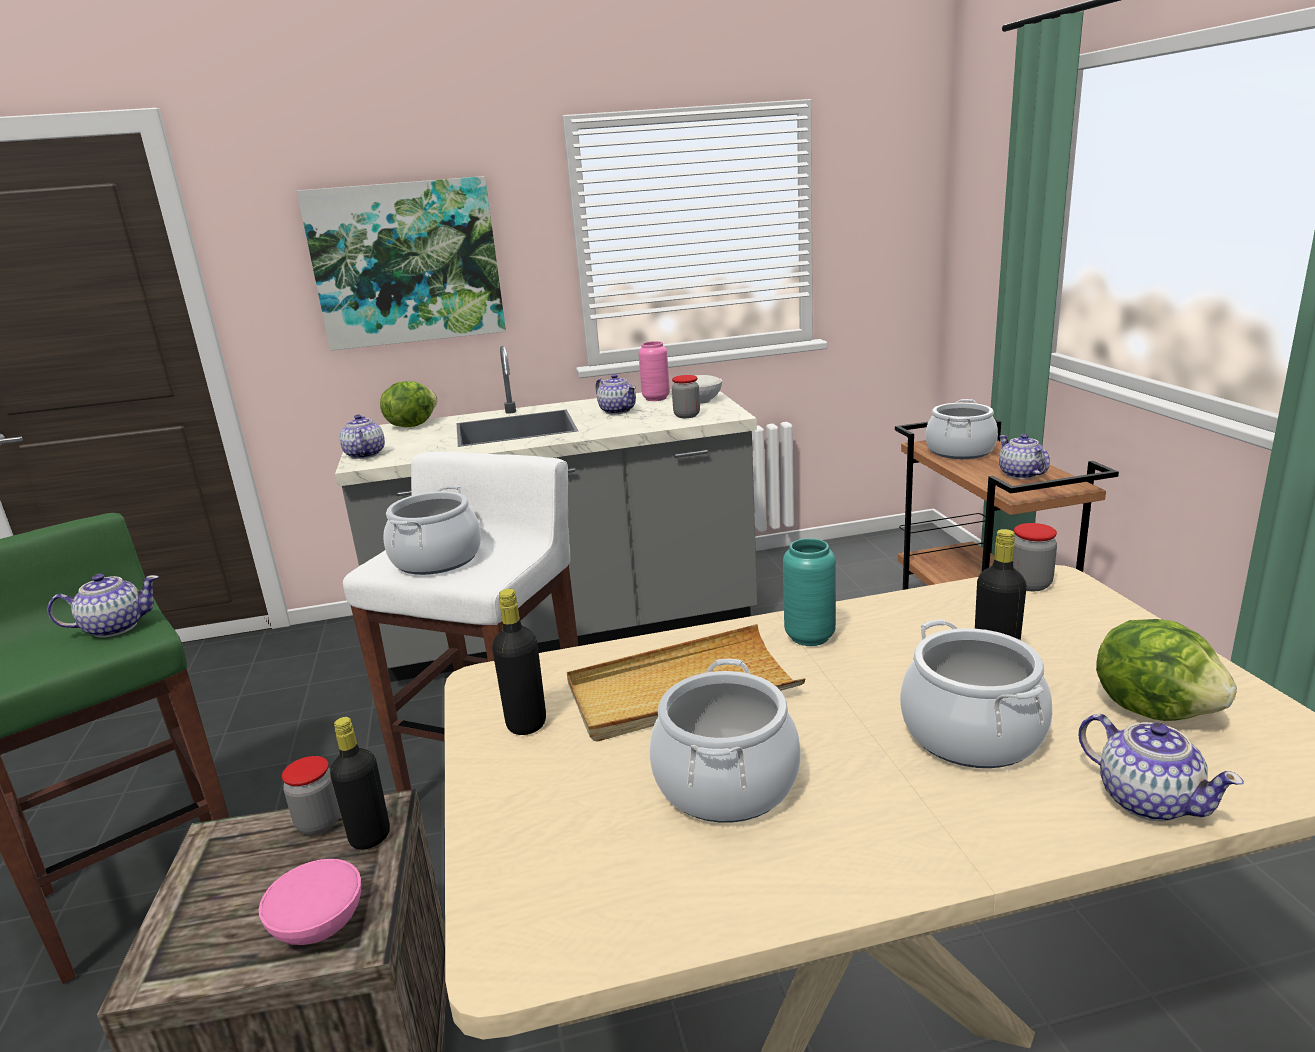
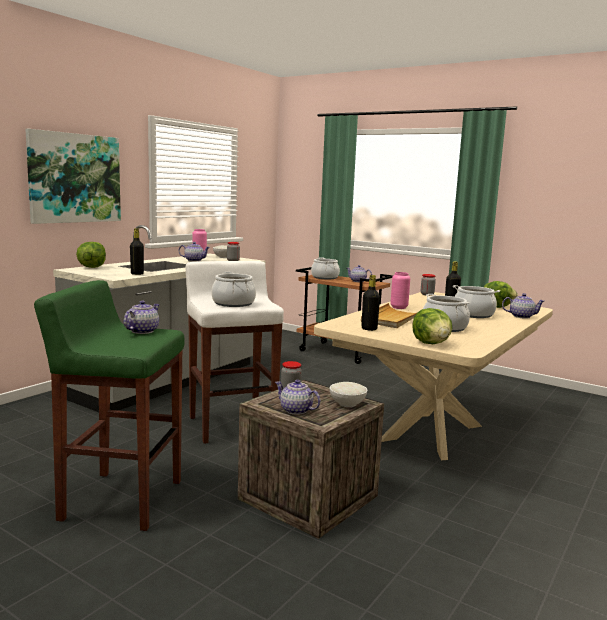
camera: 45 degrees left, 10 degrees down
(319, 926) = (348, 404): pink bowl -> white bowl
(364, 455) = (105, 275): teapot -> teapot (296, 410)
(370, 837) = (316, 389): black bottle -> black bottle (137, 274)
(514, 861) = (431, 343): none -> lettuce
(809, 636) = (399, 307): turquoise vase -> pink vase

